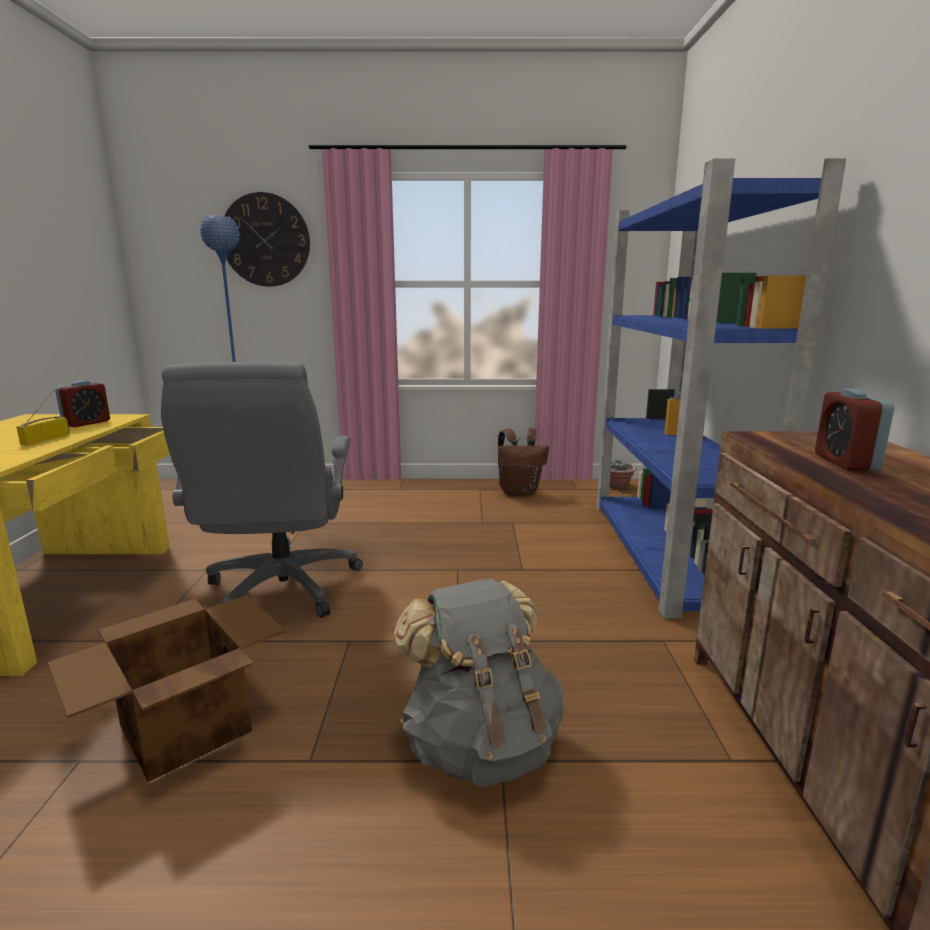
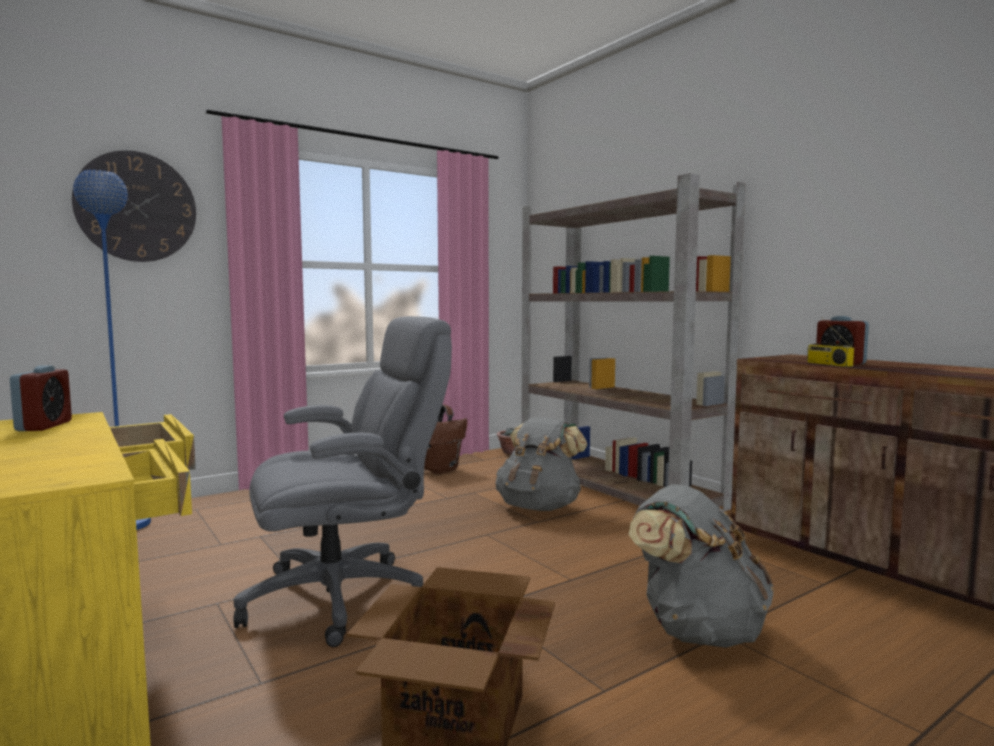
camera: 35 degrees left, 10 degrees down
(46, 439) = (52, 442): radio -> radio (828, 364)
(280, 593) = (348, 597): grey office chair -> grey office chair turned 75 degrees counterclockwise
(548, 554) = (539, 507): none -> grey backpack
(666, 552) = (615, 487): blue bookcase -> brown bookcase

